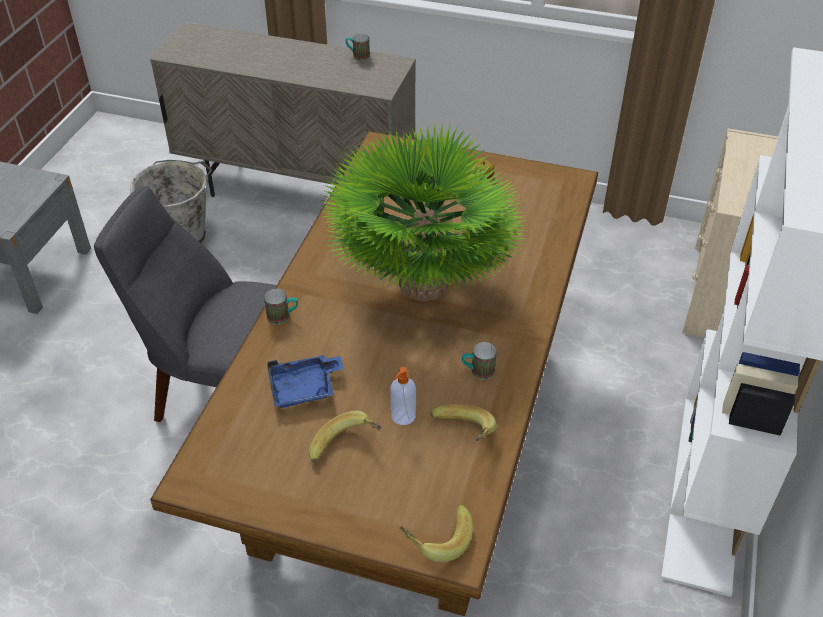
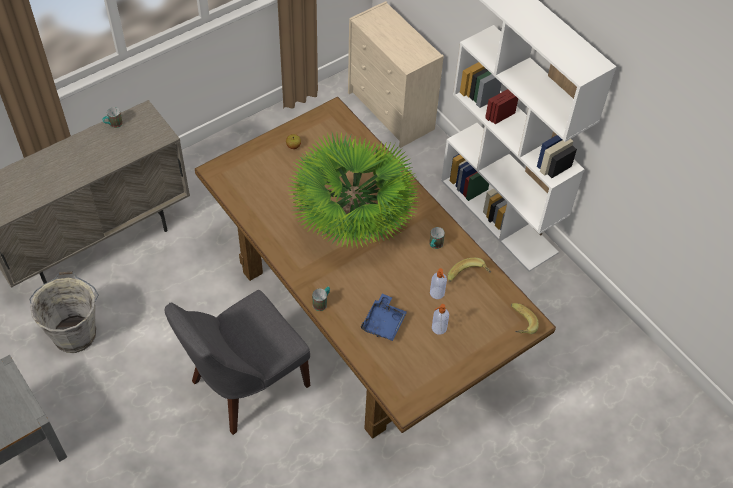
camera: 55 degrees left, 10 degrees up
(346, 448) = (438, 328): banana -> soap dispenser

